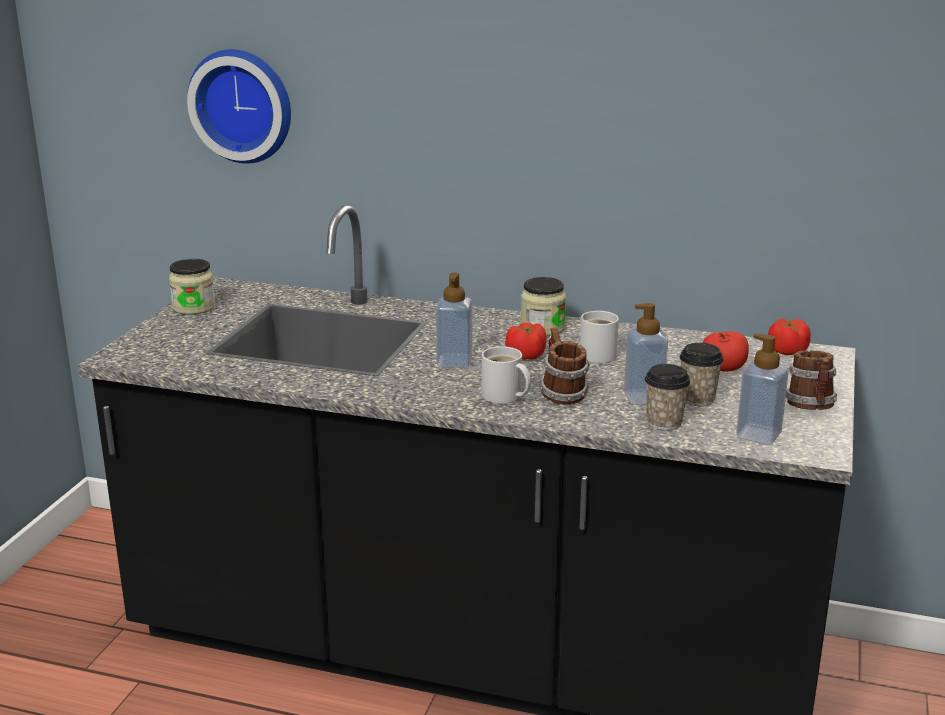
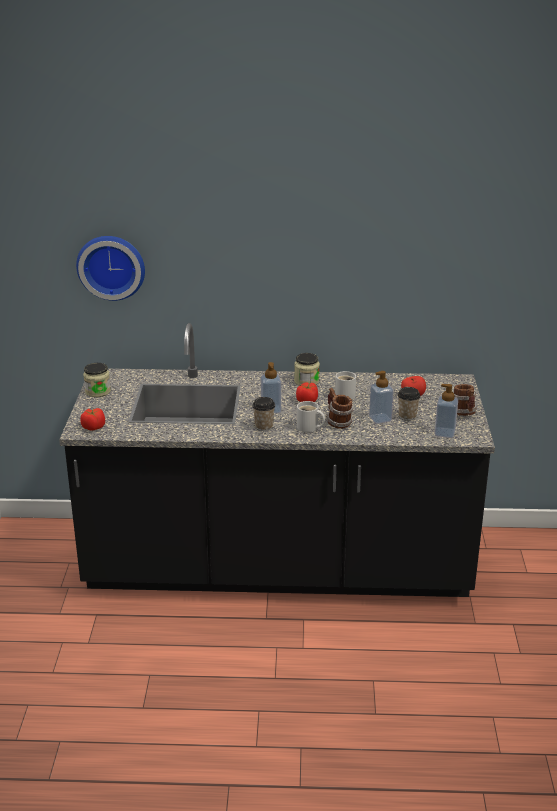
camera: 15 degrees left, 5 degrees up
(664, 422) = (396, 432): cup -> cup (264, 426)
(786, 351) = (440, 380): tomato -> tomato (93, 427)

